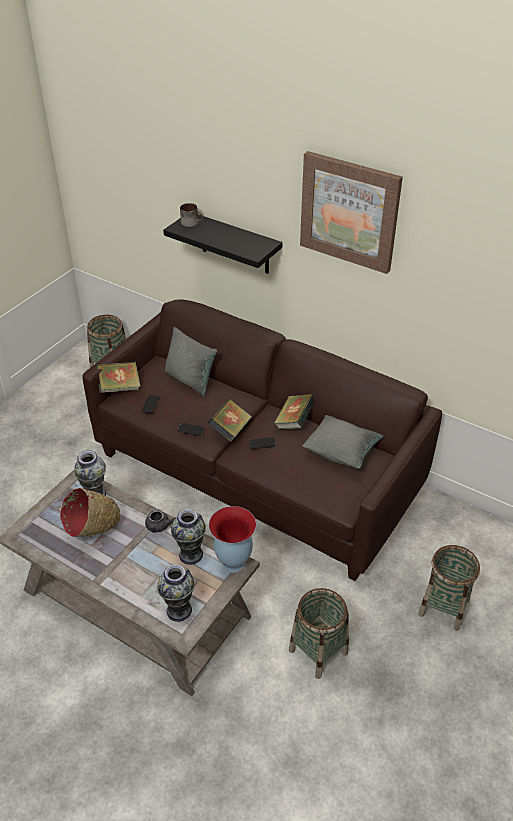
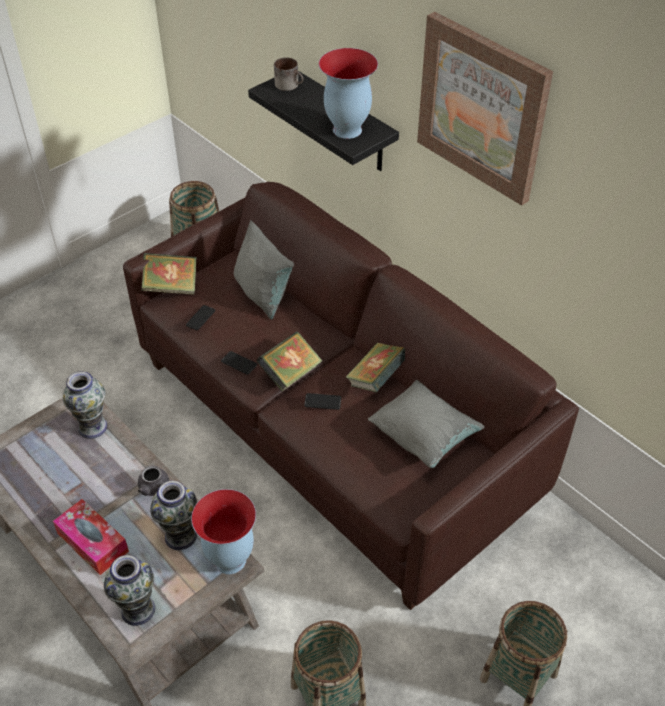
camera: 15 degrees right, 5 degrees up
(92, 532) = (72, 477): red bowl -> none
(126, 573) = (93, 542): none -> tissue box
(246, 246) = (346, 130): none -> vase

